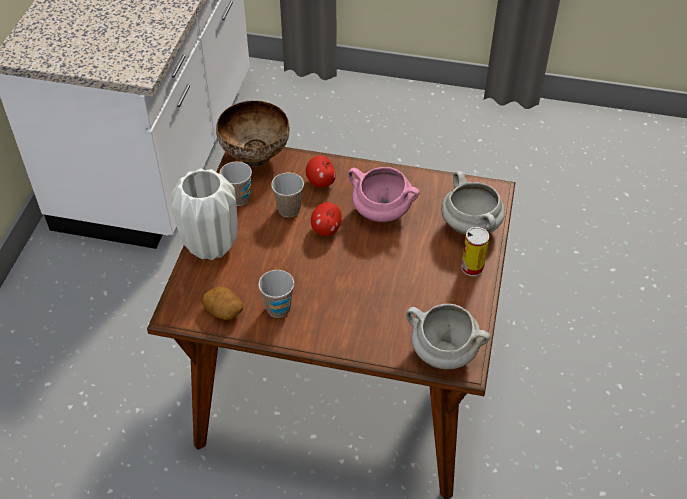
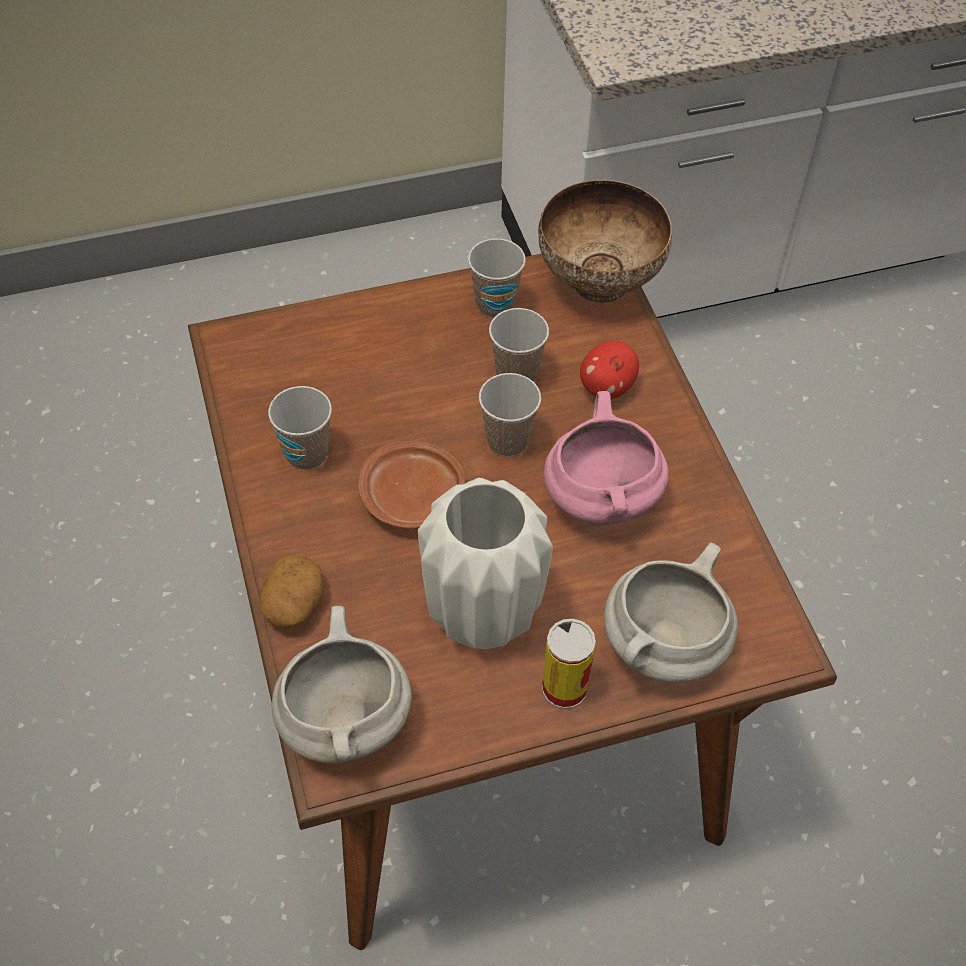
camera: 60 degrees right, 5 degrees up
(211, 245) = (379, 319): white vase -> white vase (484, 616)
(224, 310) = (265, 392): potato -> potato (294, 604)
(326, 229) = (507, 441): apple -> cup
(334, 277) = (413, 497): none -> brown plate

